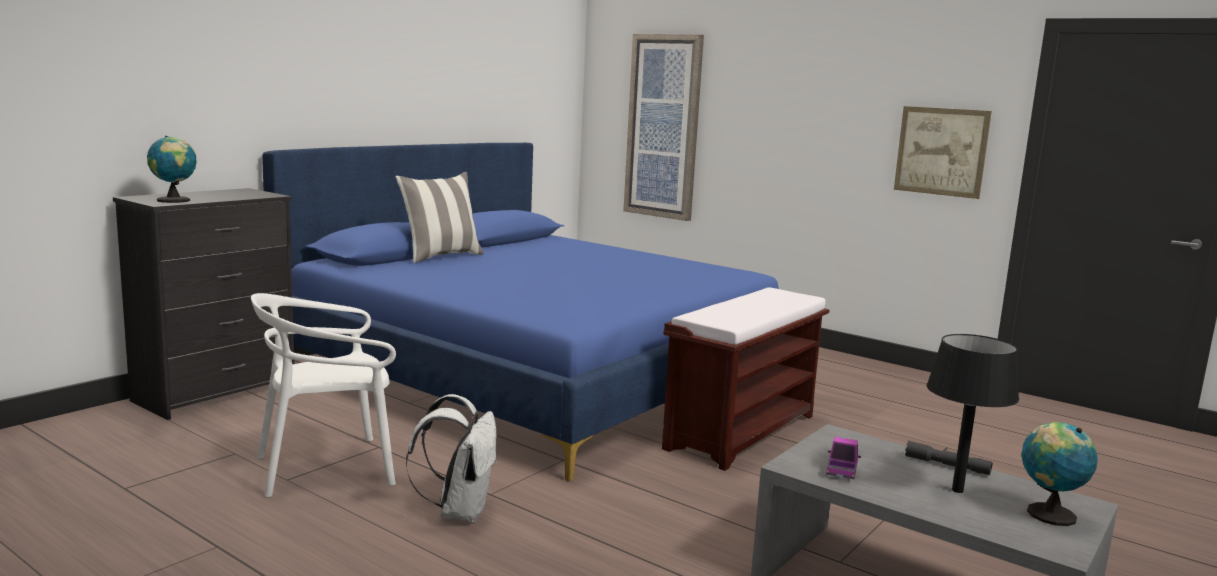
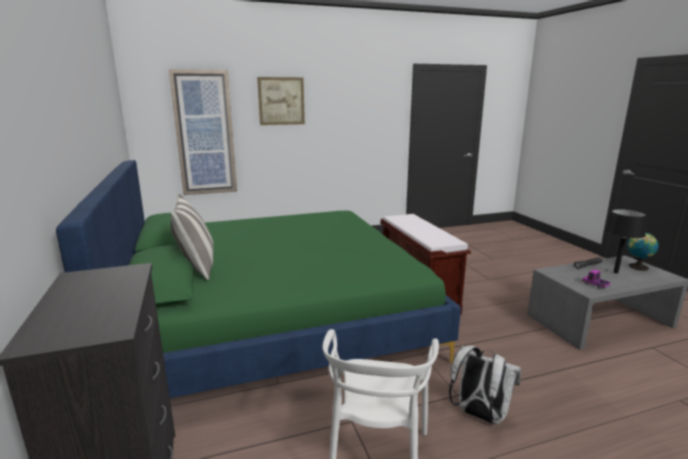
camera: 55 degrees left, 5 degrees up
(175, 201) = (103, 320): globe -> none
(536, 370) = (272, 317): blue bed -> green bed
(941, 151) = (376, 129): picture -> picture (281, 101)

